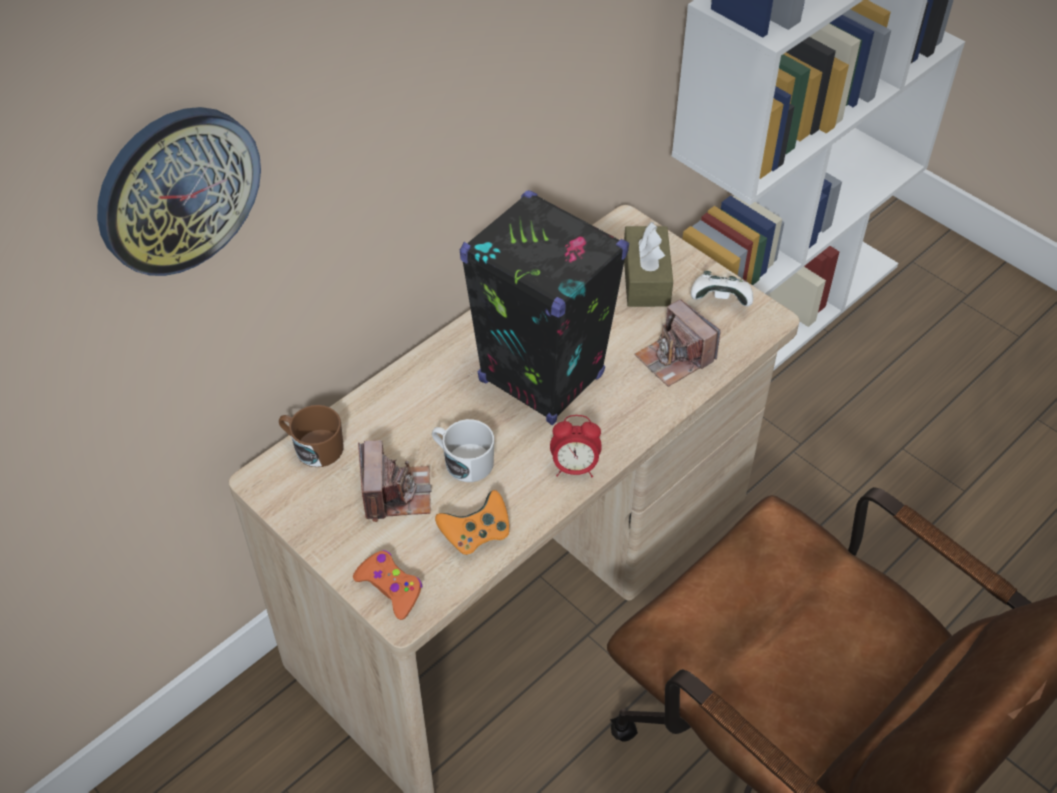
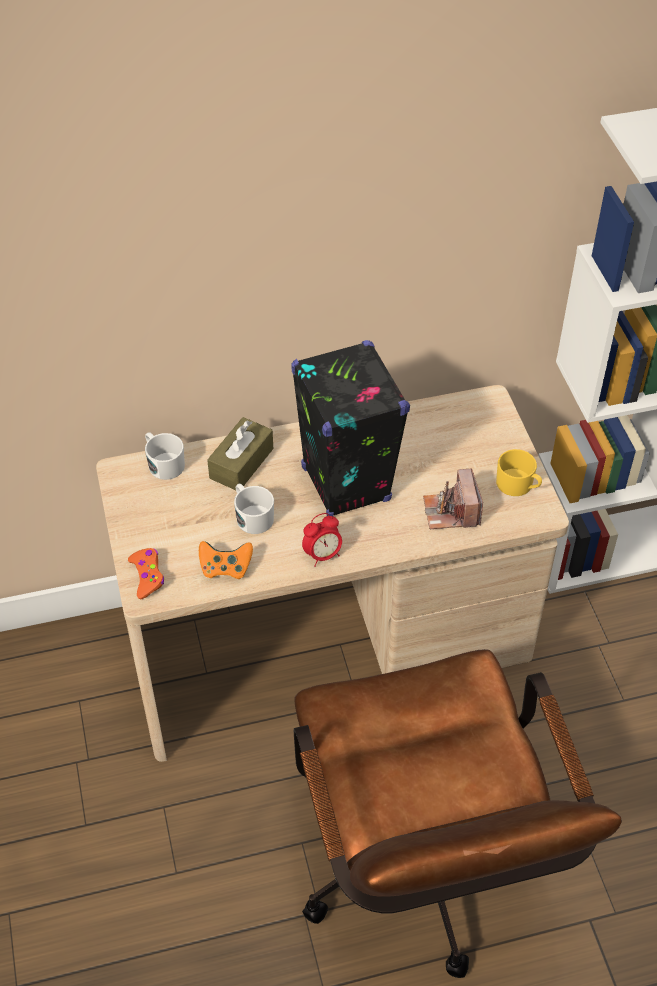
camera: 30 degrees right, 0 degrees up
(178, 190) = (88, 249): wall clock -> none
(313, 447) = (163, 463): brown mug -> white mug
(396, 493) = (194, 517): camera -> none
(575, 468) = (323, 555): alarm clock -> alarm clock turned 60 degrees counterclockwise
(646, 278) = (475, 446): brown tissue box -> brown tissue box (241, 463)
(721, 300) = (518, 485): white game controller -> yellow mug

